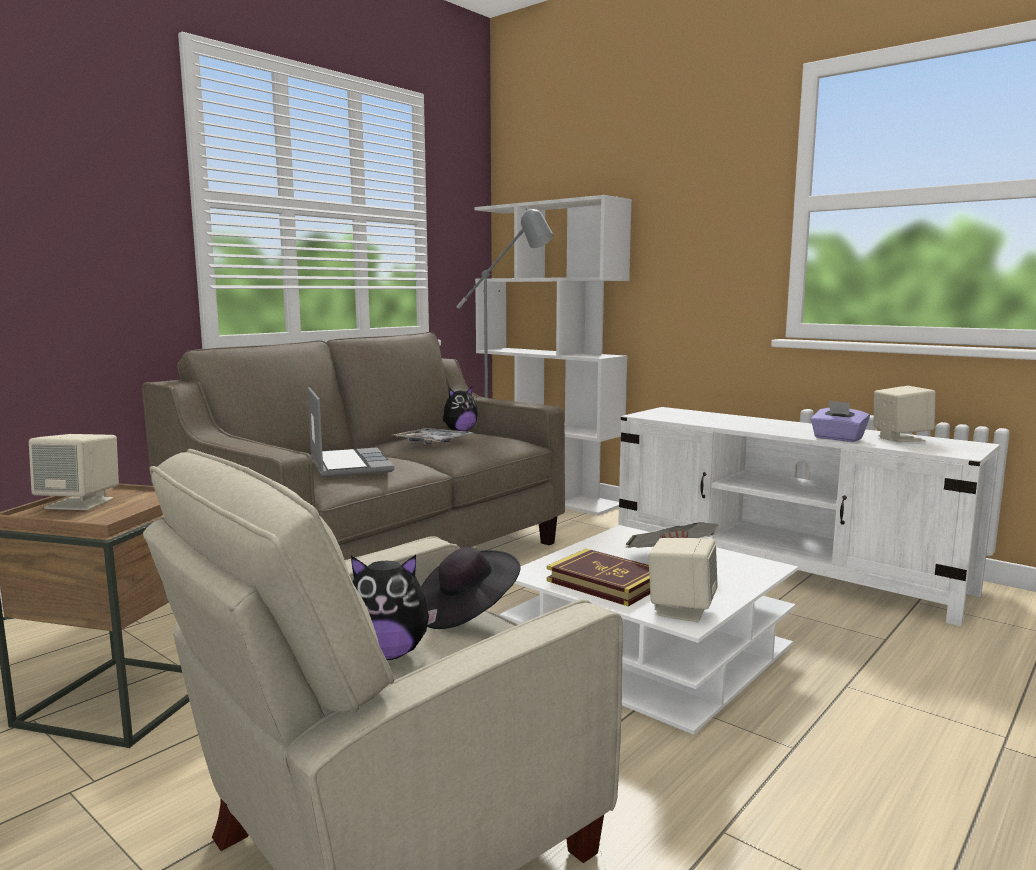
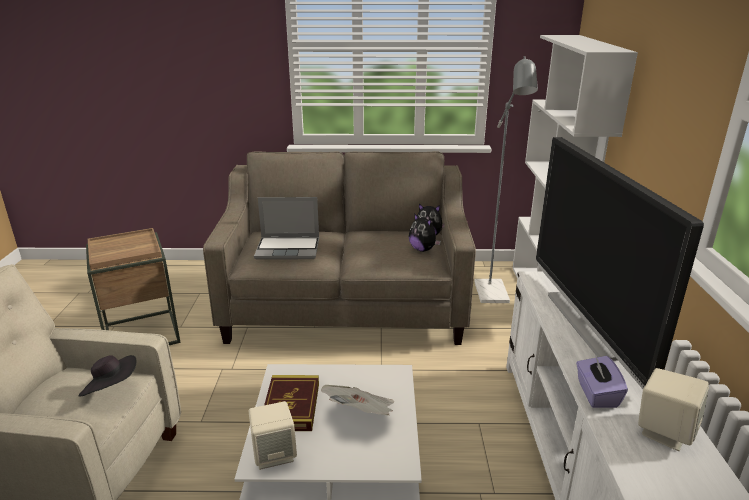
camera: 50 degrees right, 15 degrees up
(81, 503) = (122, 242): beige speaker -> none
(348, 465) = (289, 249): laptop -> laptop turned 60 degrees clockwise
(388, 654) = (52, 391): plush toy -> plush toy (423, 249)
(433, 442) = (374, 244): tray -> none
(740, 421) = (590, 324): none -> television

